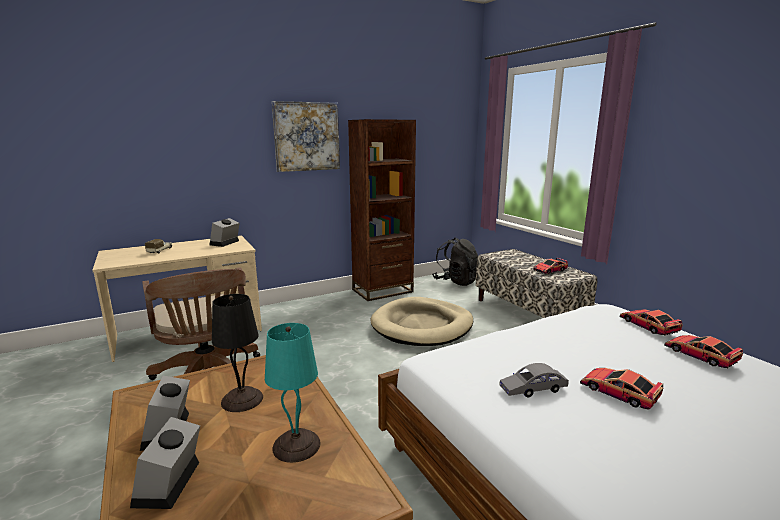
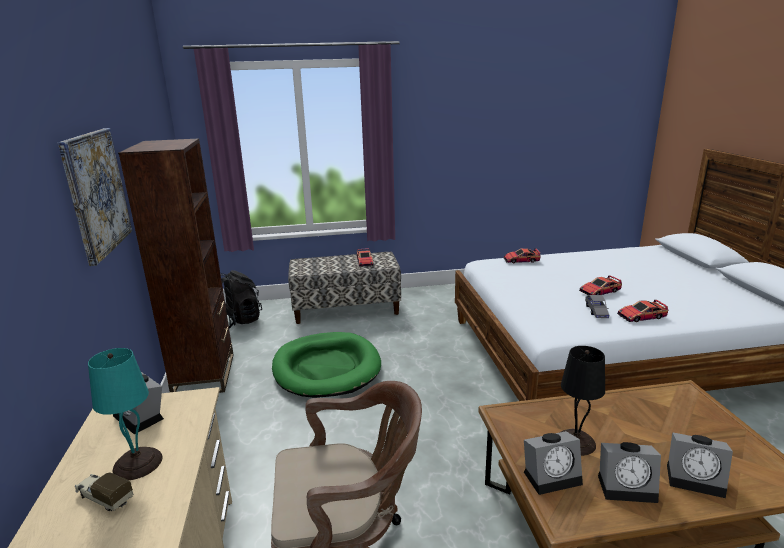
camera: 70 degrees left, 5 degrees up
(191, 387) = (552, 476): none -> alarm clock
(295, 446) = (639, 416): turquoise table lamp -> turquoise table lamp (137, 464)
(422, 326) = (326, 368): beige dog bed -> green dog bed
(699, 355) = (561, 261): toy car -> toy car (641, 316)

